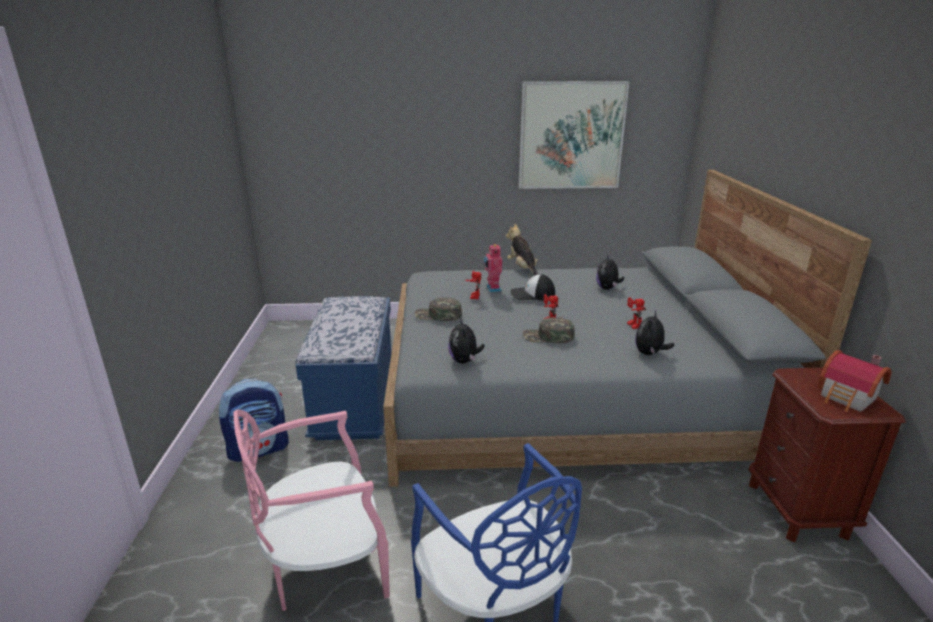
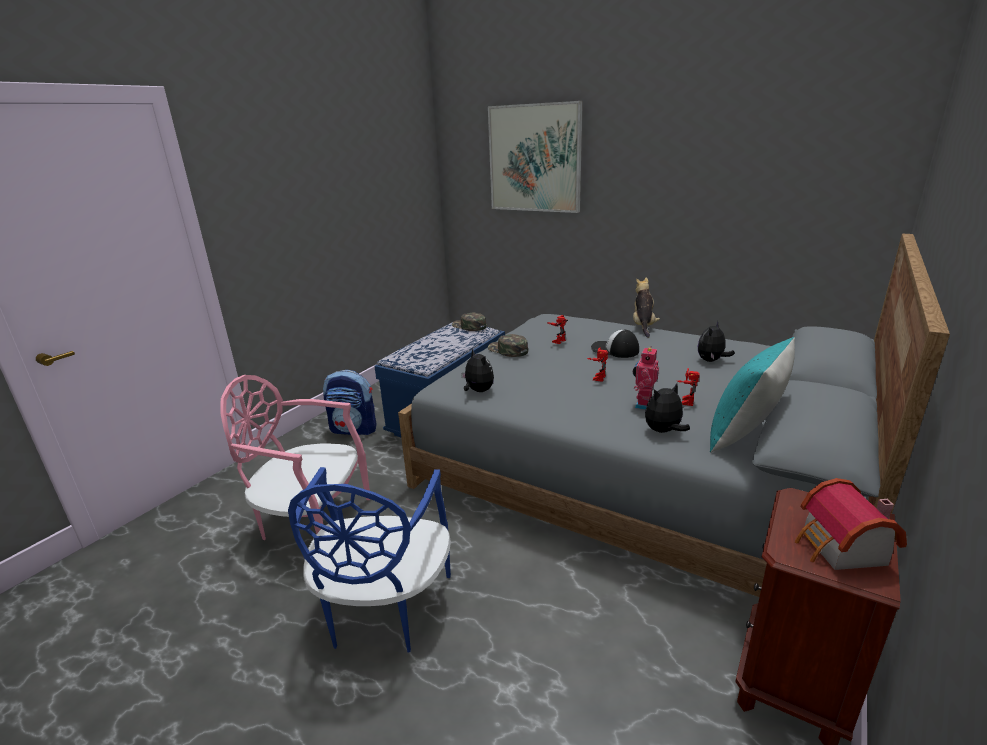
camera: 35 degrees right, 0 degrees up
(464, 361) = (478, 391): plush toy -> plush toy turned 120 degrees clockwise
(492, 289) = (581, 337): toy robot -> toy robot (643, 404)
(548, 337) = (579, 390): green cap -> green cap (469, 326)
(571, 136) = (741, 186): picture -> picture (534, 158)
(700, 341) = (744, 436): none -> turquoise pillow

